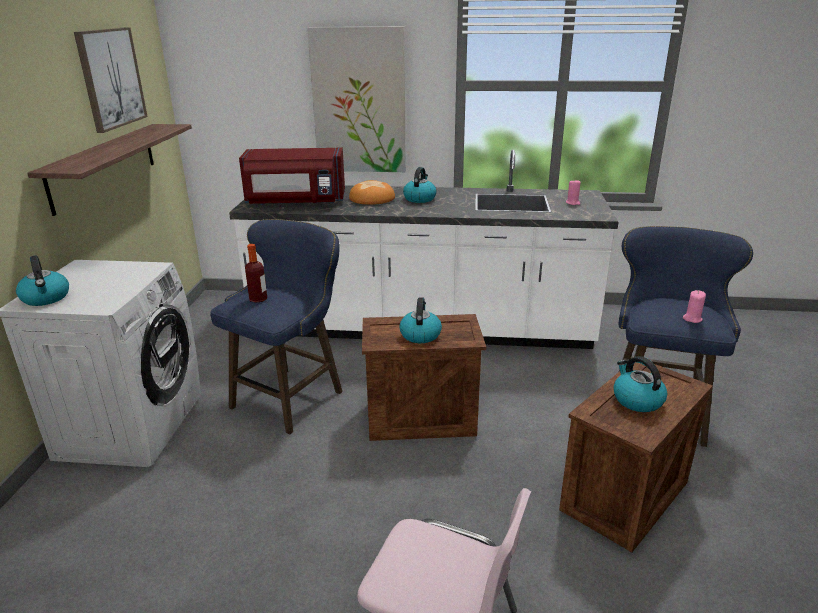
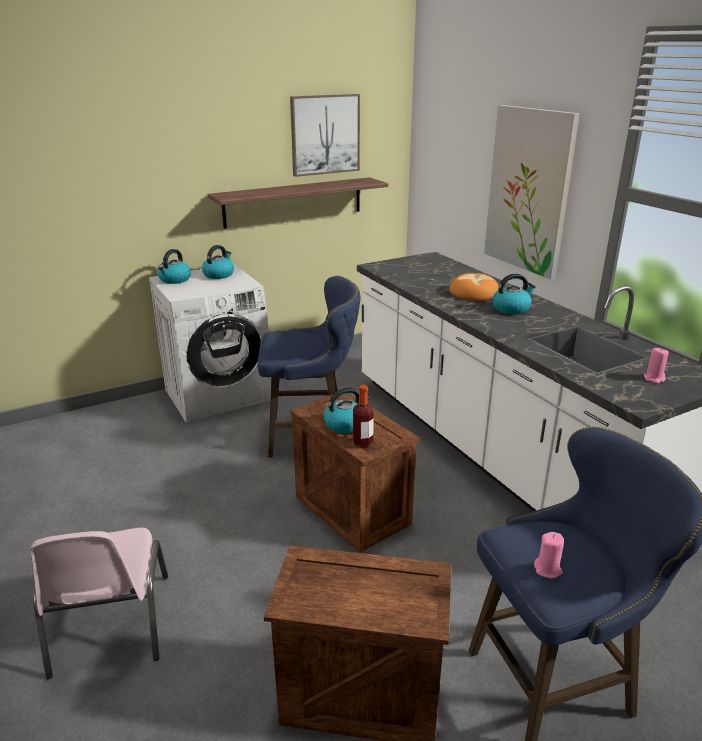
camera: 55 degrees right, 0 degrees up
(258, 299) = (291, 337): bottle -> bottle (363, 443)
(295, 202) = (414, 273): red microwave -> none
(636, 400) = (355, 584): kettle -> kettle (219, 274)

